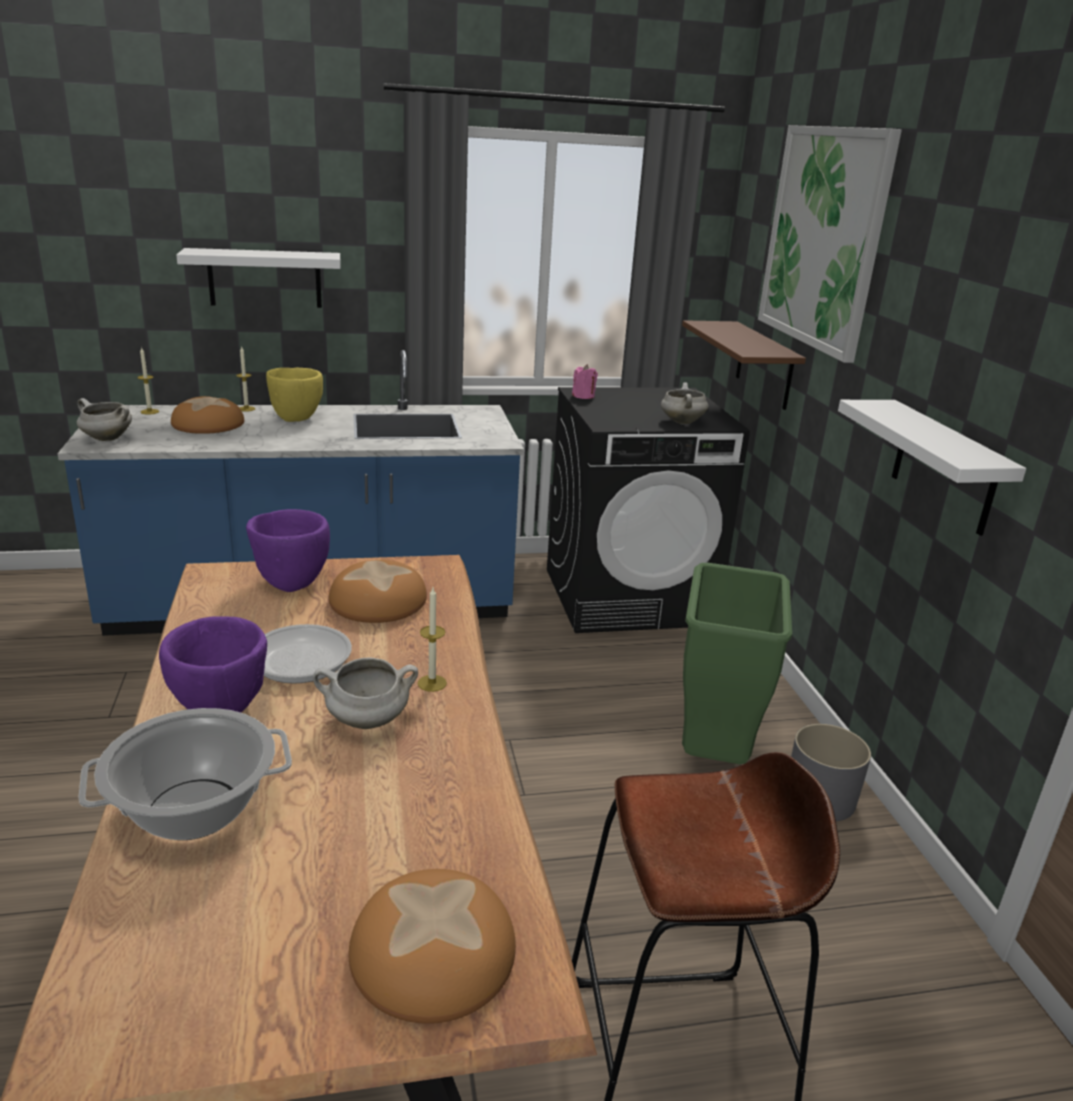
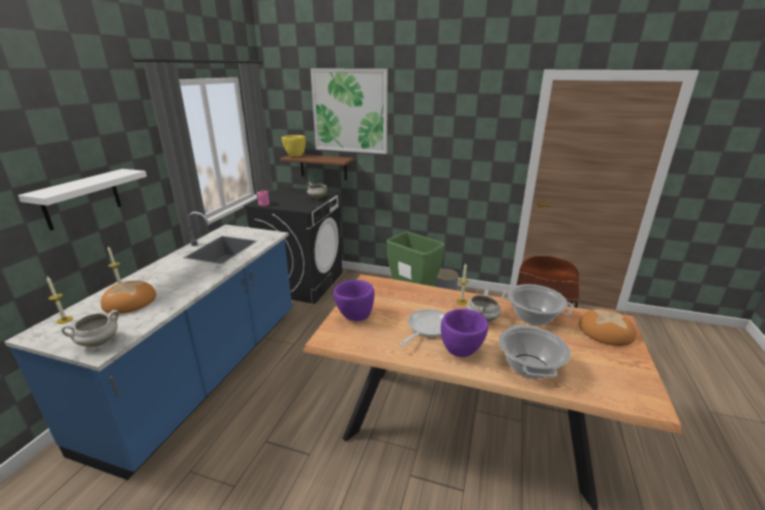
camera: 60 degrees left, 0 degrees up
(296, 418) = (164, 273): yellow bowl -> yellow bowl (295, 156)
(378, 600) = (388, 299): bread -> none
(431, 800) = (533, 316): none -> cooking pot
(944, 467) = (448, 175): white shelf -> none

